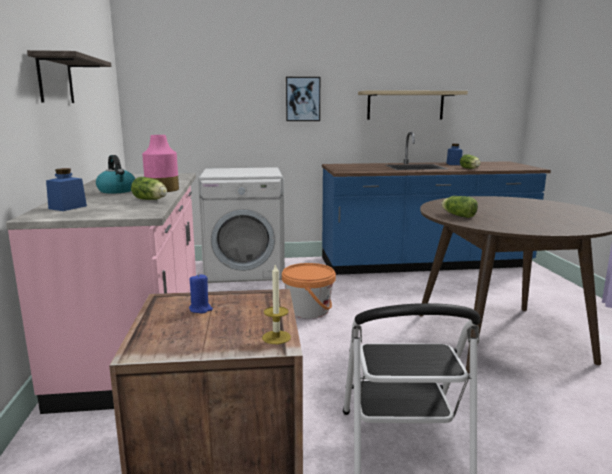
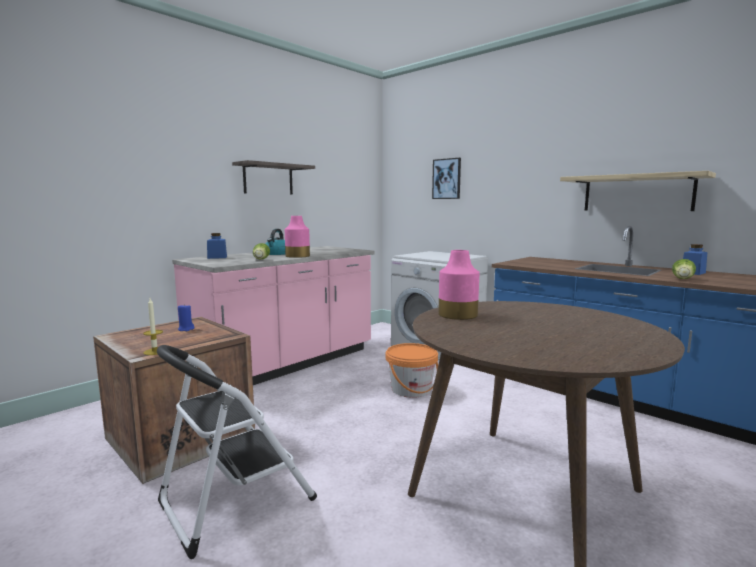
camera: 50 degrees right, 5 degrees down
(302, 99) = (515, 188): picture -> picture (447, 179)
(457, 215) = (457, 314): lettuce -> pink vase

